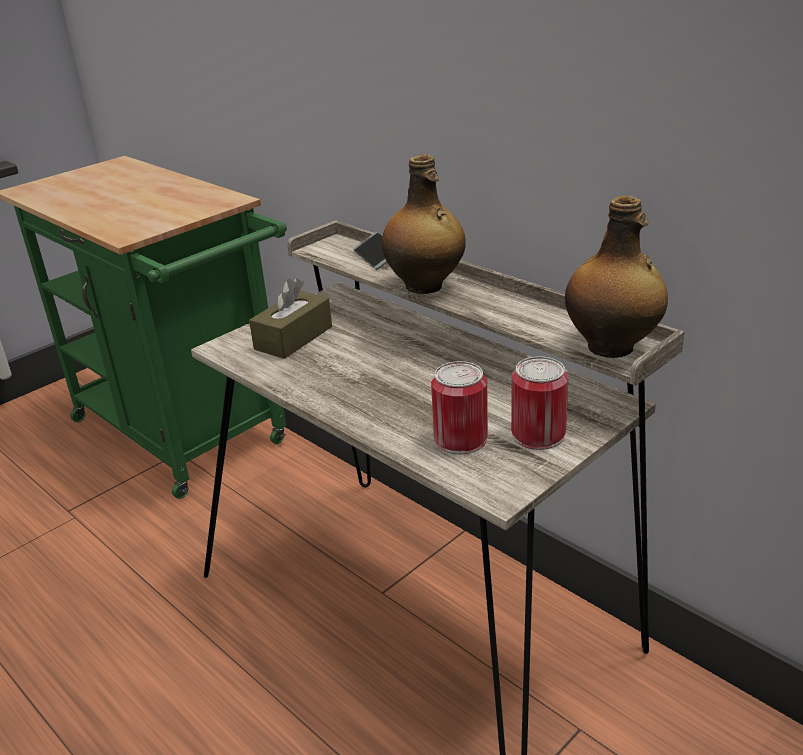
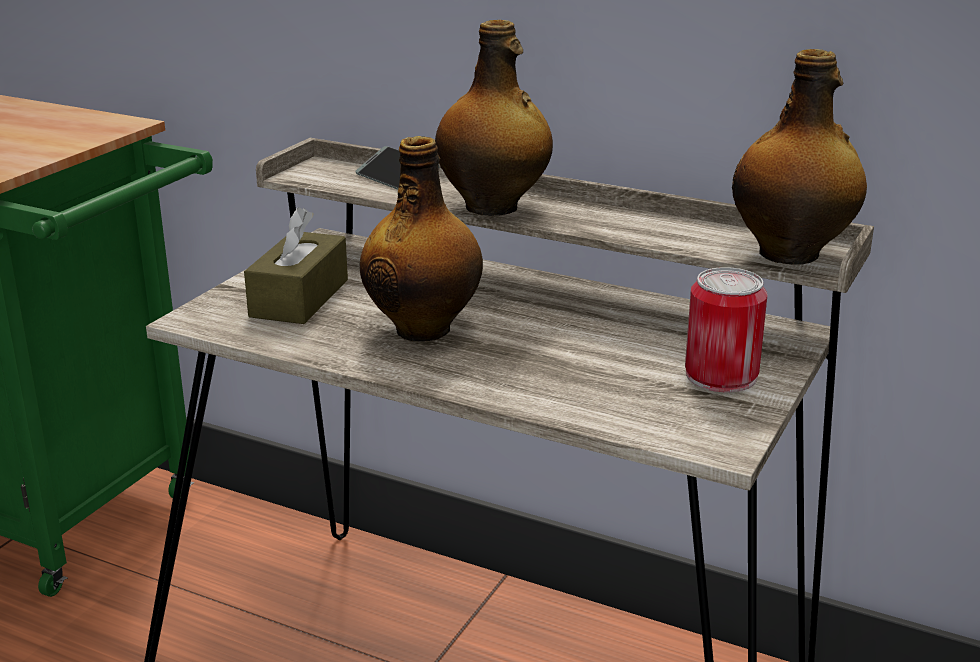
camera: 20 degrees left, 5 degrees down
(358, 371) = (424, 328): none -> bottle
(460, 439) = (625, 392): can -> none

